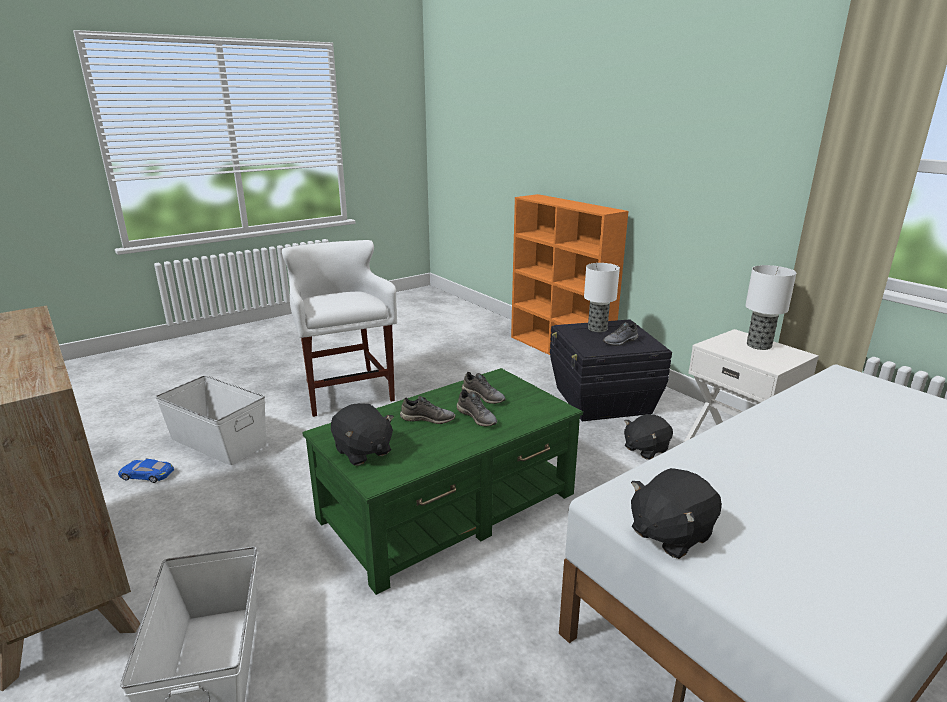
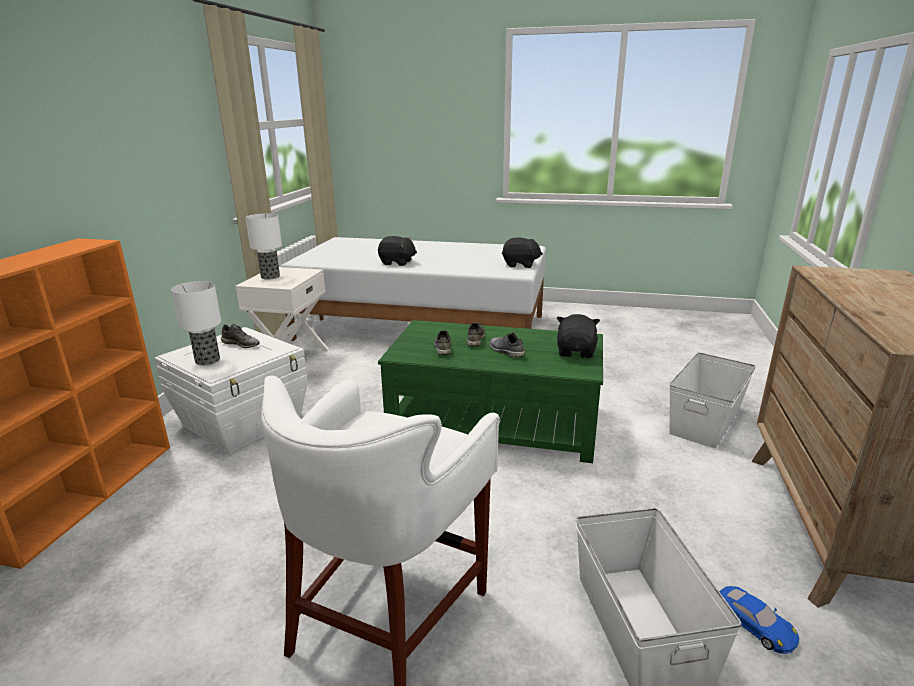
camera: 130 degrees left, 0 degrees up
(602, 401) = (244, 421): black storage box -> white storage box
(645, 449) = (323, 383): black plush toy -> black plush toy (397, 263)

